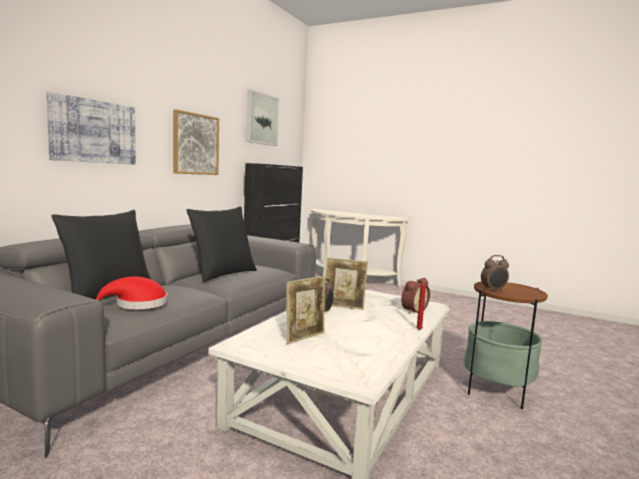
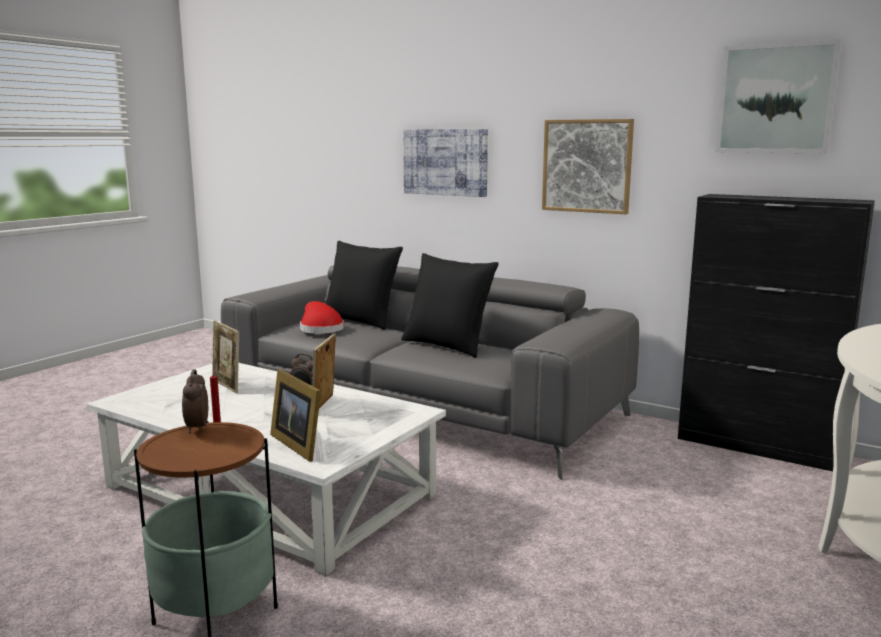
camera: 95 degrees right, 5 degrees up
(412, 310) = (299, 444): alarm clock -> picture frame

